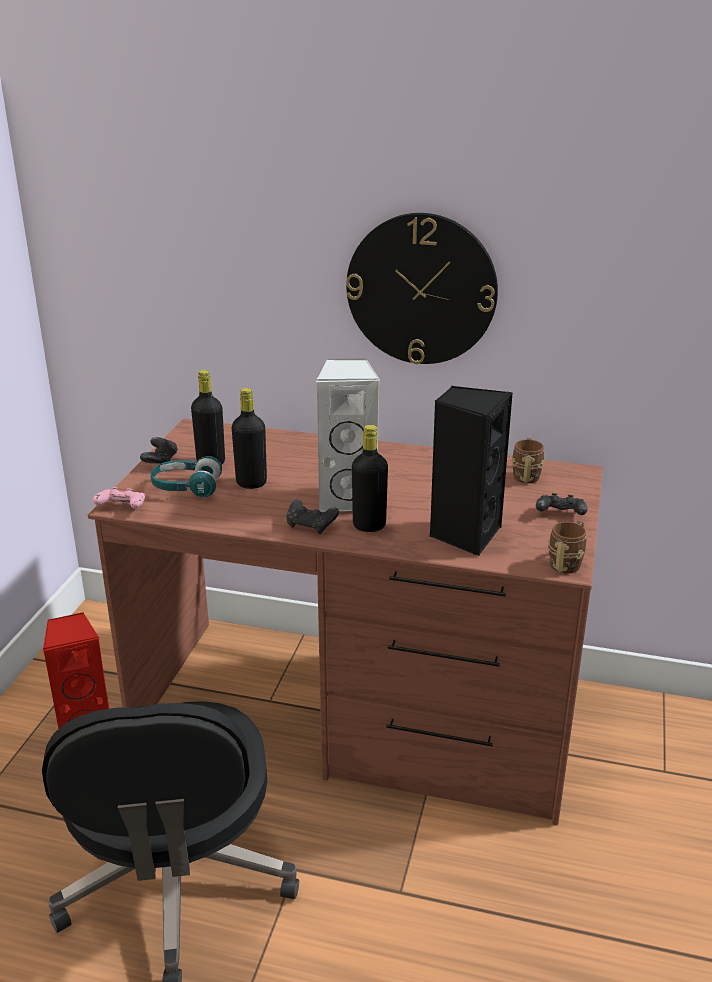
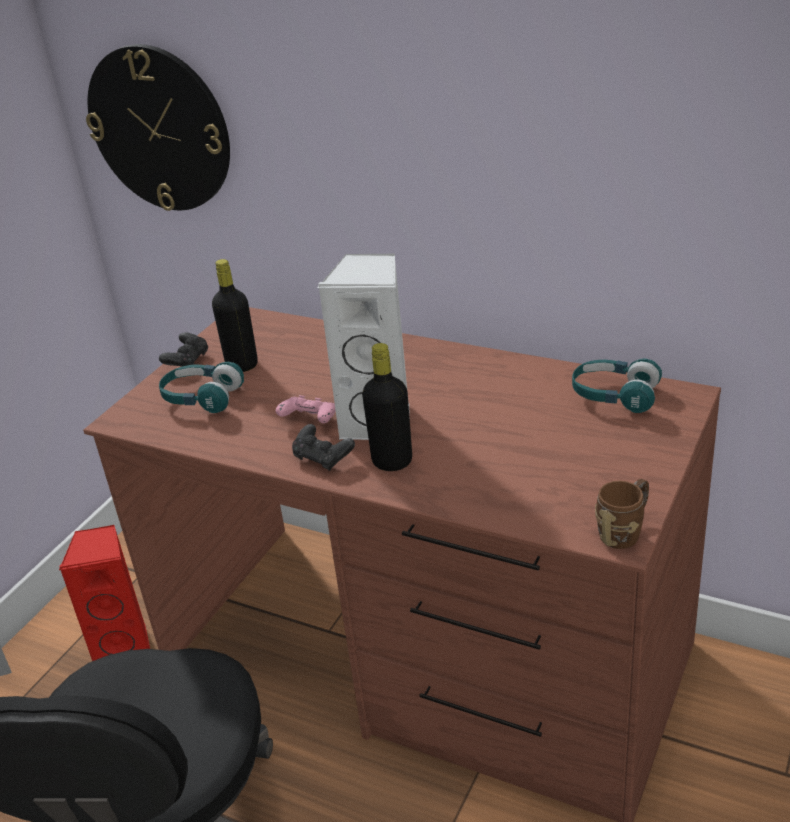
camera: 15 degrees right, 5 degrees up
(122, 509) = (121, 424): pink game controller -> pink game controller (310, 421)
(251, 483) = (277, 395): black bottle -> none
(421, 289) = (486, 158): wall clock -> wall clock (159, 129)
(464, 534) = (505, 481): black speaker -> none
(526, 474) = (614, 396): brown mug -> turquoise headphones
(560, 515) = (638, 459): black game controller -> none

